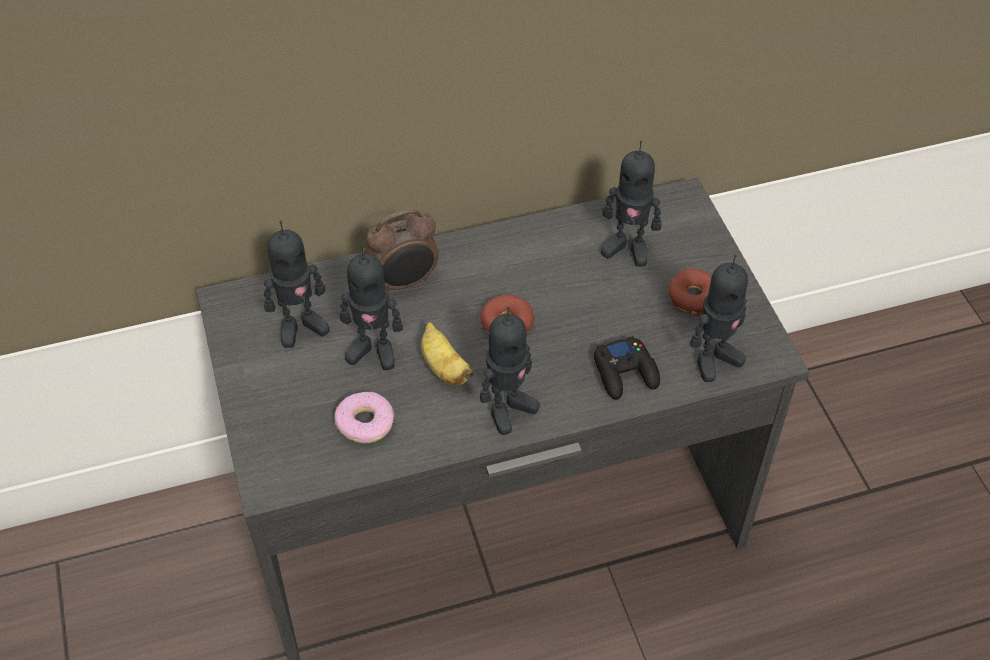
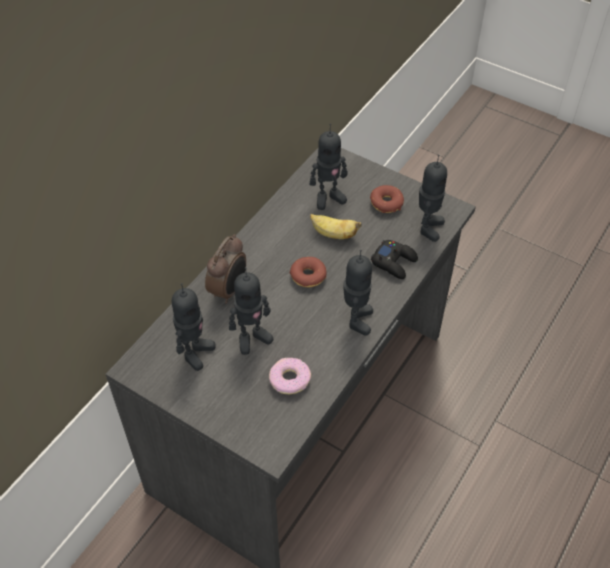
camera: 40 degrees left, 0 degrees up
(444, 367) = (300, 321): banana -> banana (333, 234)

